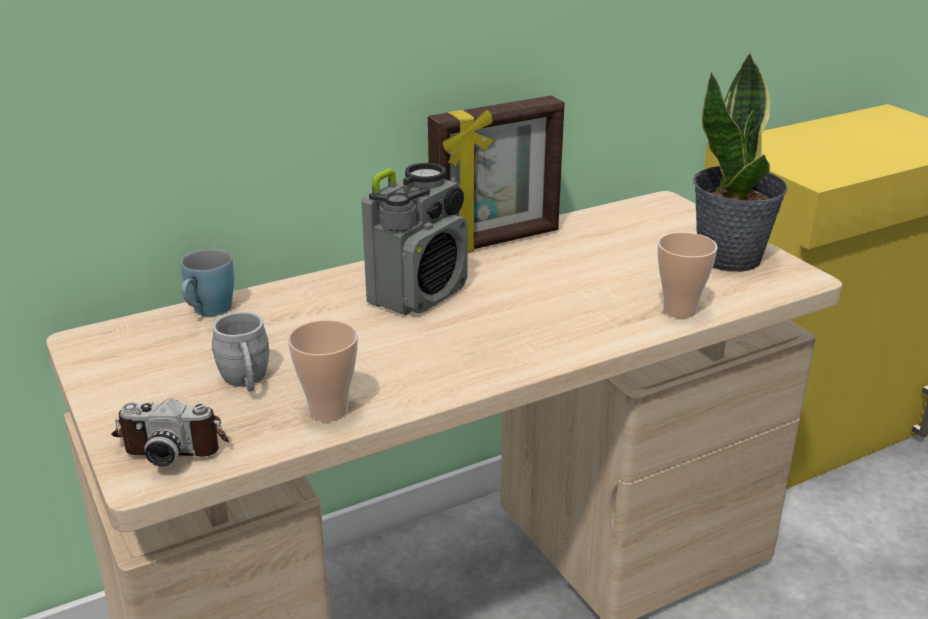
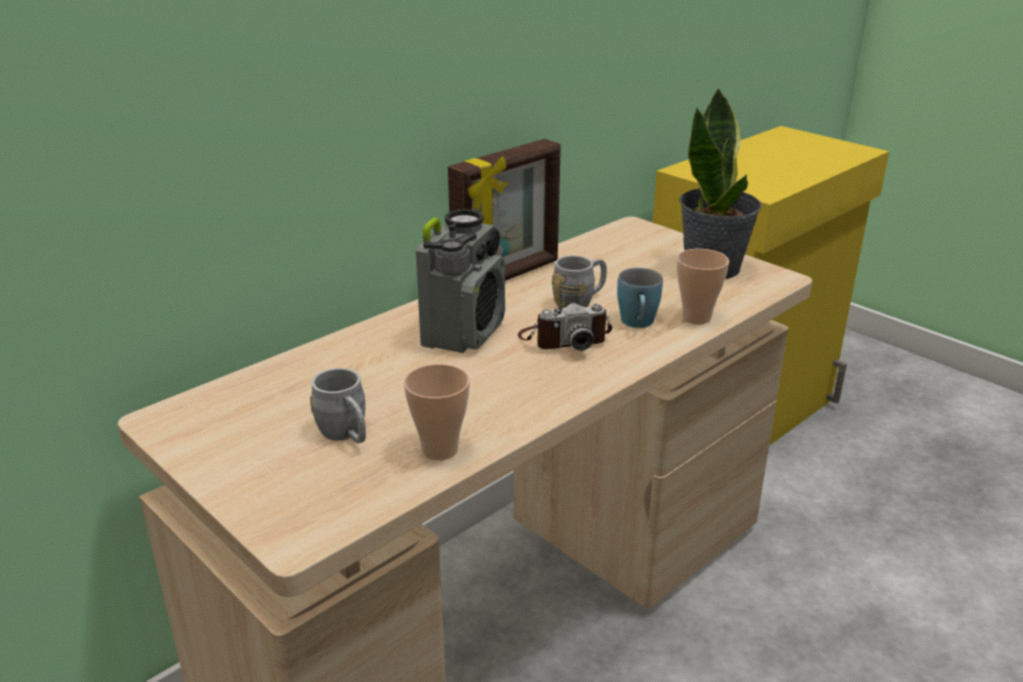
camera: 15 degrees left, 0 degrees up
(175, 441) = (307, 501): camera -> camera (564, 339)
(208, 312) = (271, 375): blue mug -> blue mug (638, 324)
(559, 277) = (580, 302): none -> grey mug

